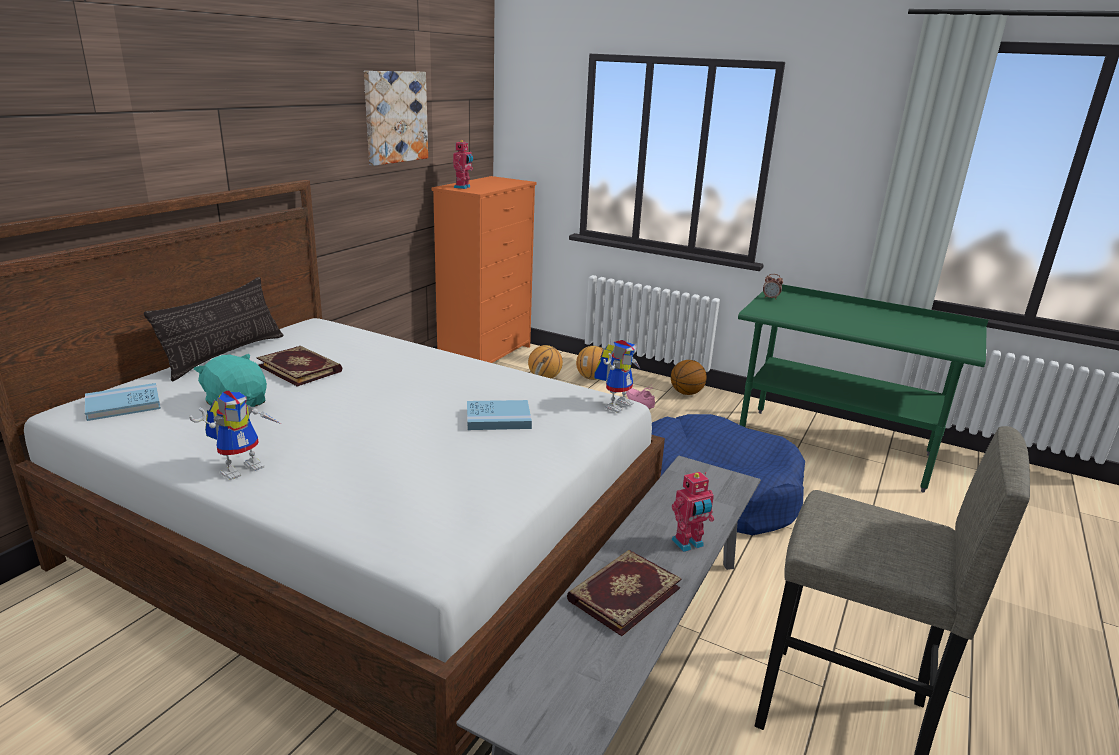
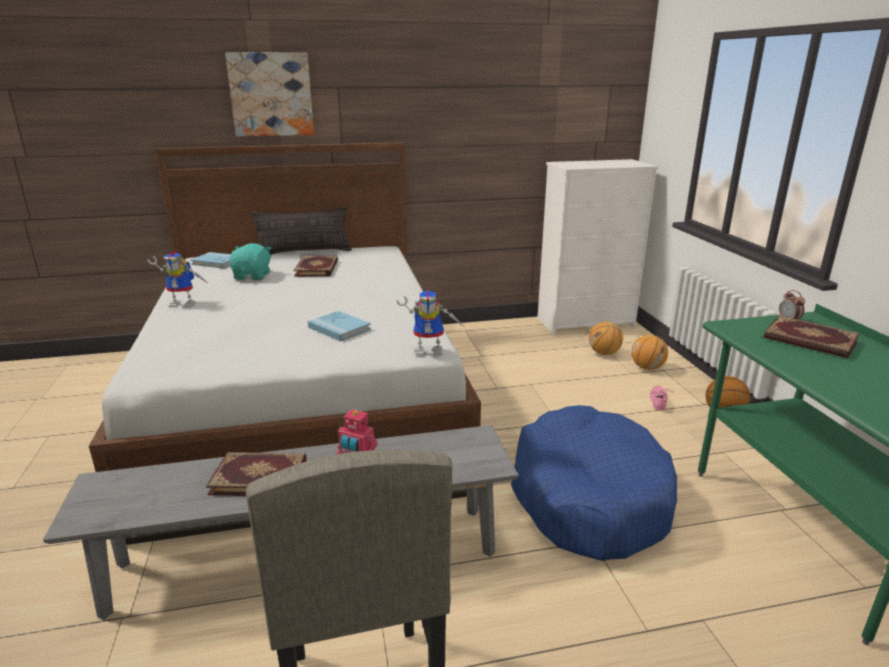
camera: 50 degrees right, 0 degrees up
(395, 117) = (509, 98): picture -> picture (271, 94)
(463, 187) = (571, 164): toy robot -> none
(486, 355) = (586, 322): orange dresser -> white dresser
(805, 308) = (809, 340): none -> book

